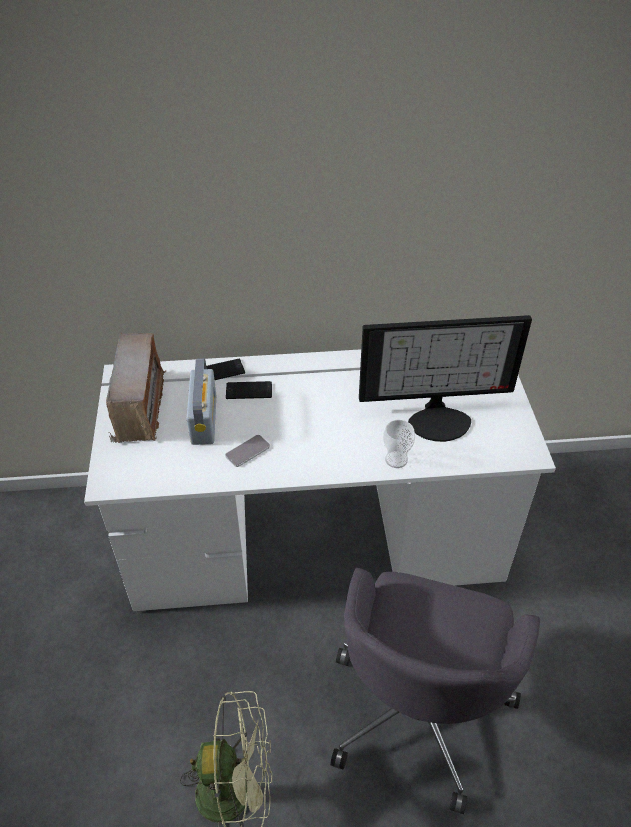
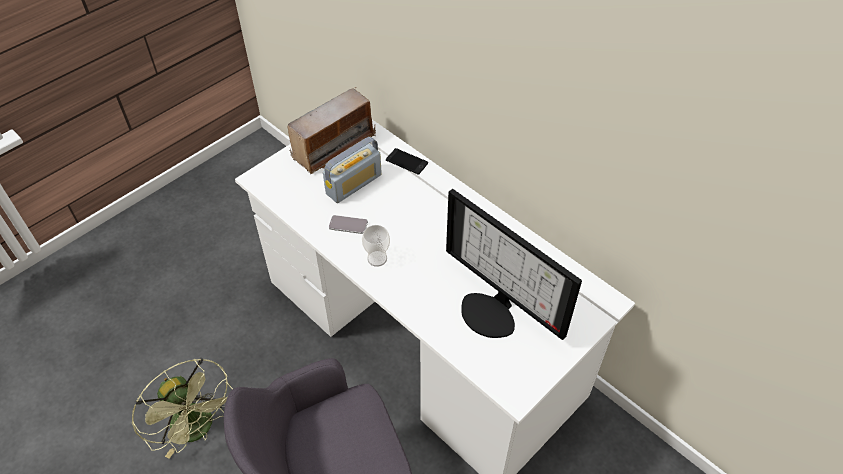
camera: 50 degrees right, 5 degrees up
(249, 391) = (404, 188): phone -> none
(396, 459) = (422, 311): cup -> cup (377, 258)

